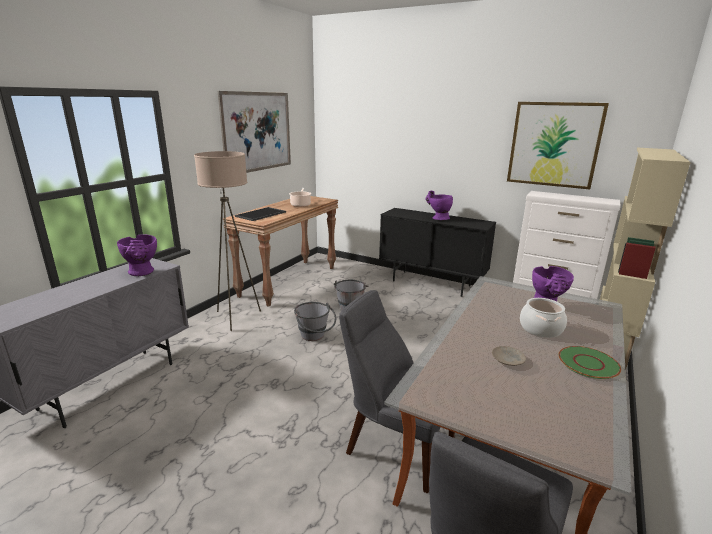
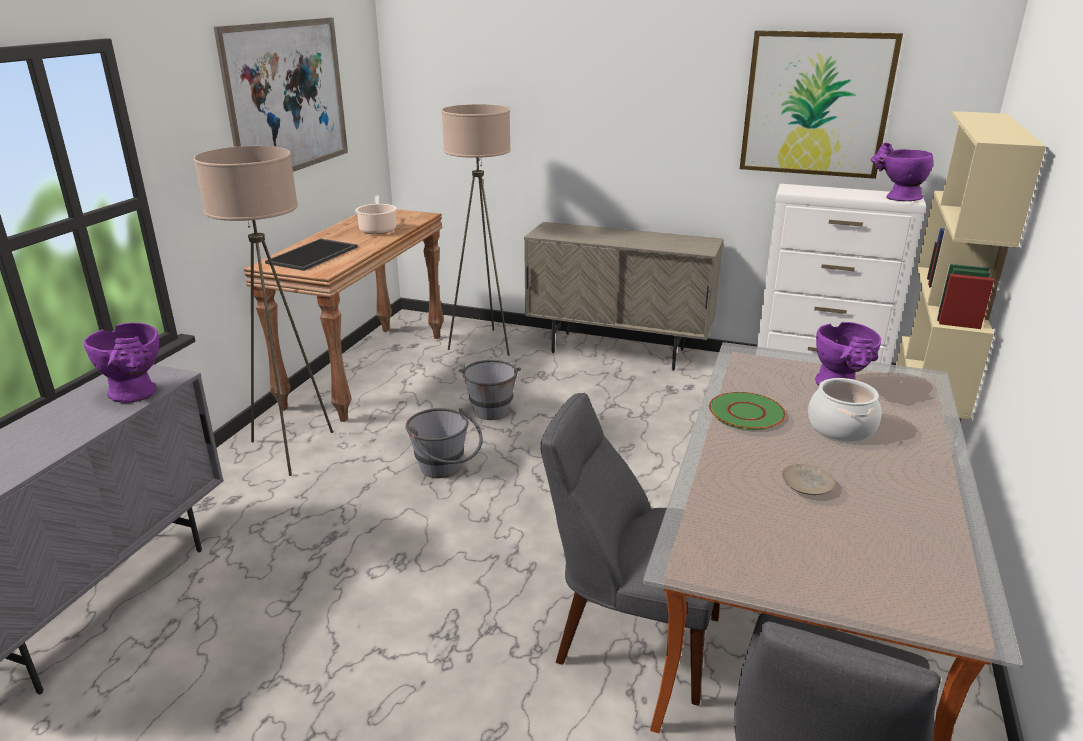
camera: 10 degrees left, 5 degrees up
(356, 274) = (484, 344): none -> beige floor lamp
(431, 283) = (618, 351): black cabinet -> beige cabinet
(437, 218) = (625, 239): purple vase -> purple vase (896, 198)
(588, 363) = (922, 477): green plate -> green plate (746, 412)

